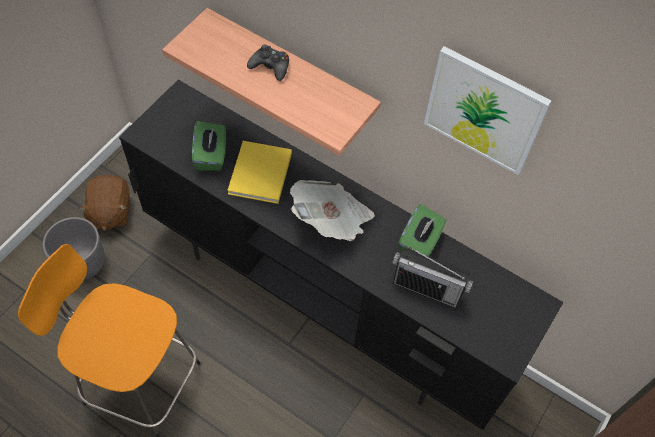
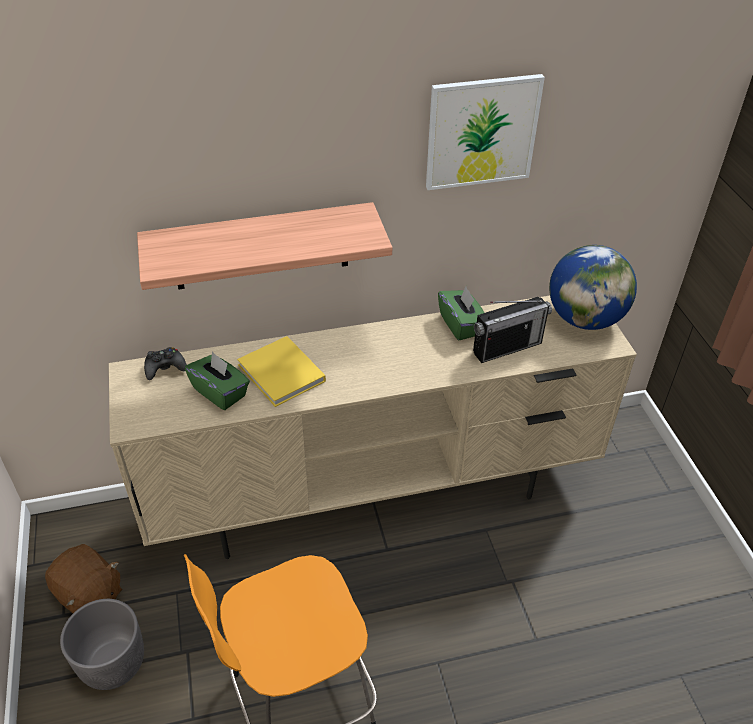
camera: 45 degrees left, 15 degrees down
(270, 66) = (256, 233): black game controller -> black game controller (165, 367)
(325, 302) = (376, 494): black tv stand -> beige tv stand
(332, 220) = (382, 360): newspaper -> none
(518, 319) = (584, 319): none -> globe

